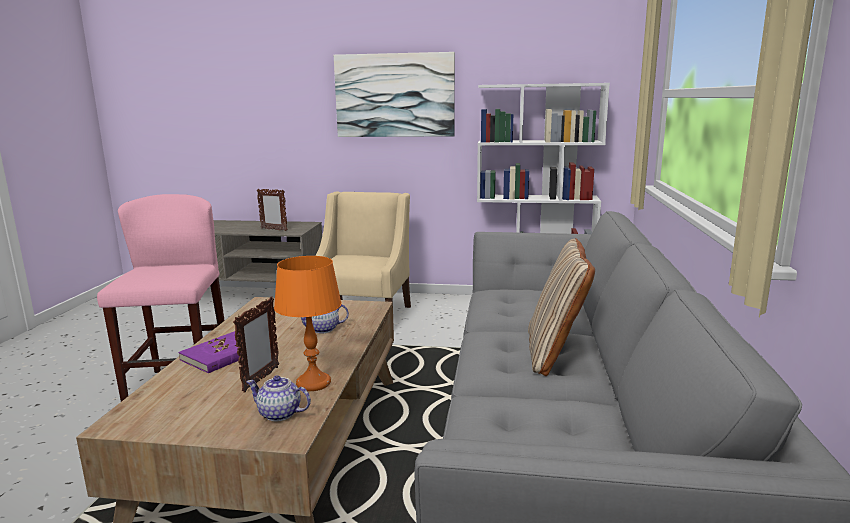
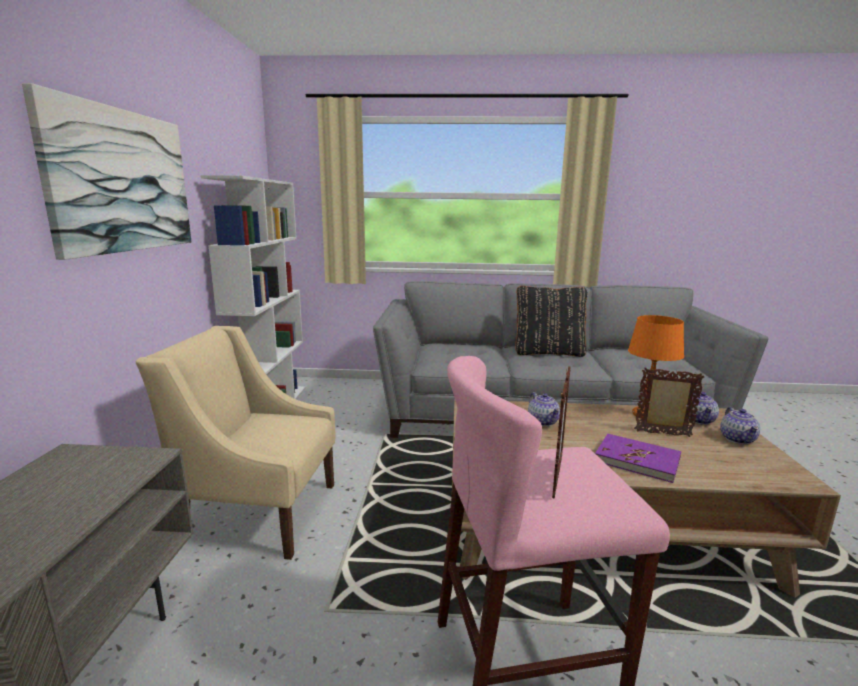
camera: 95 degrees left, 0 degrees up
(217, 422) = (737, 439): none -> teapot
(274, 229) = (91, 486): picture frame -> picture frame (556, 478)
(555, 353) = (548, 352): beige pillow -> black pillow

